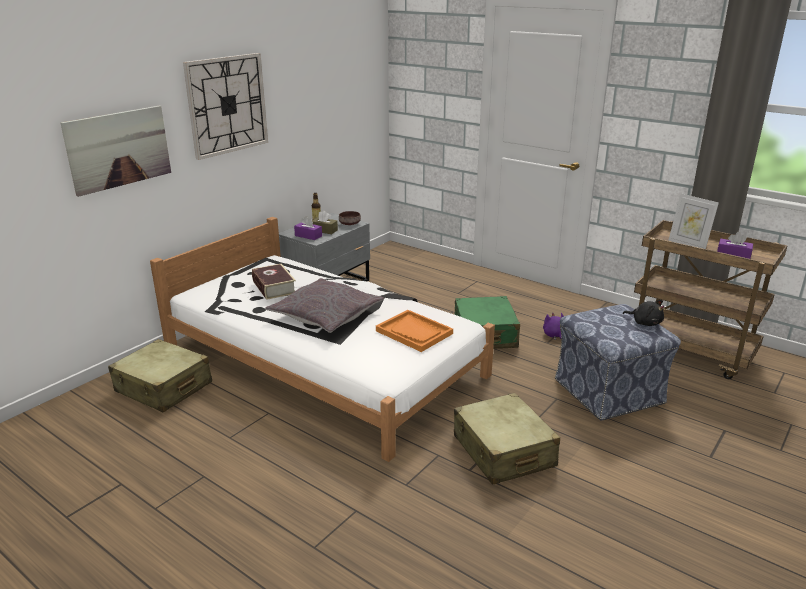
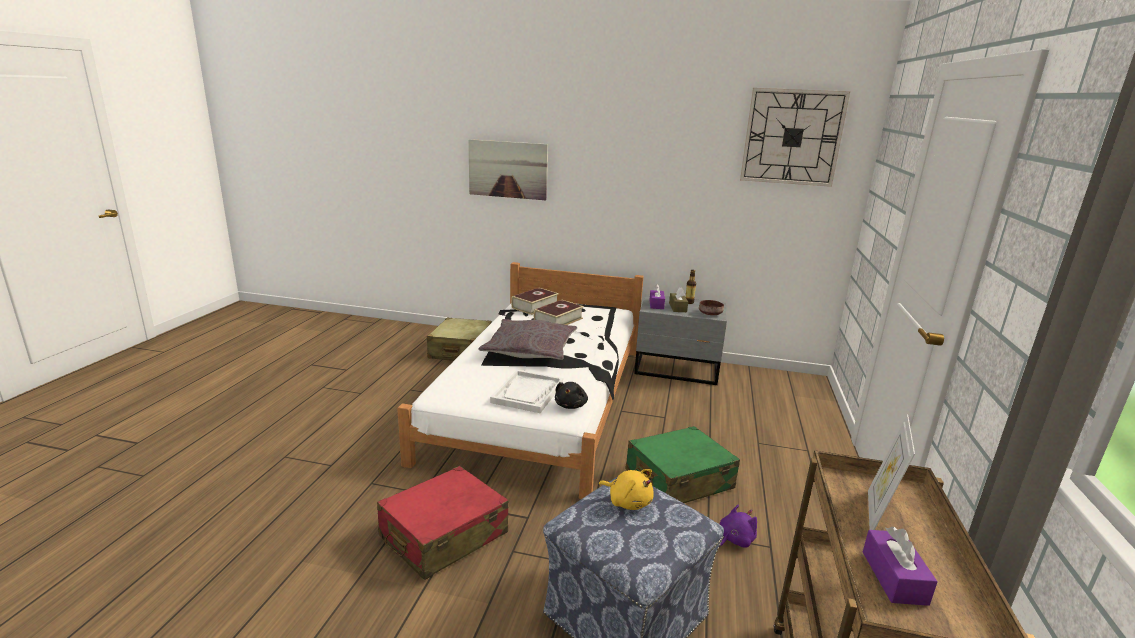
camera: 65 degrees right, 5 degrees down
(222, 291) = (535, 306): none -> book
(227, 105) = (615, 158): wall clock -> wall clock (792, 137)
(414, 332) = (528, 393): orange tray -> white tray
(503, 451) = (443, 535): beige suitcase -> red suitcase
(602, 320) = (628, 501): none -> yellow plush toy
(645, 322) = (656, 544): black plush toy -> black plush toy (571, 405)

